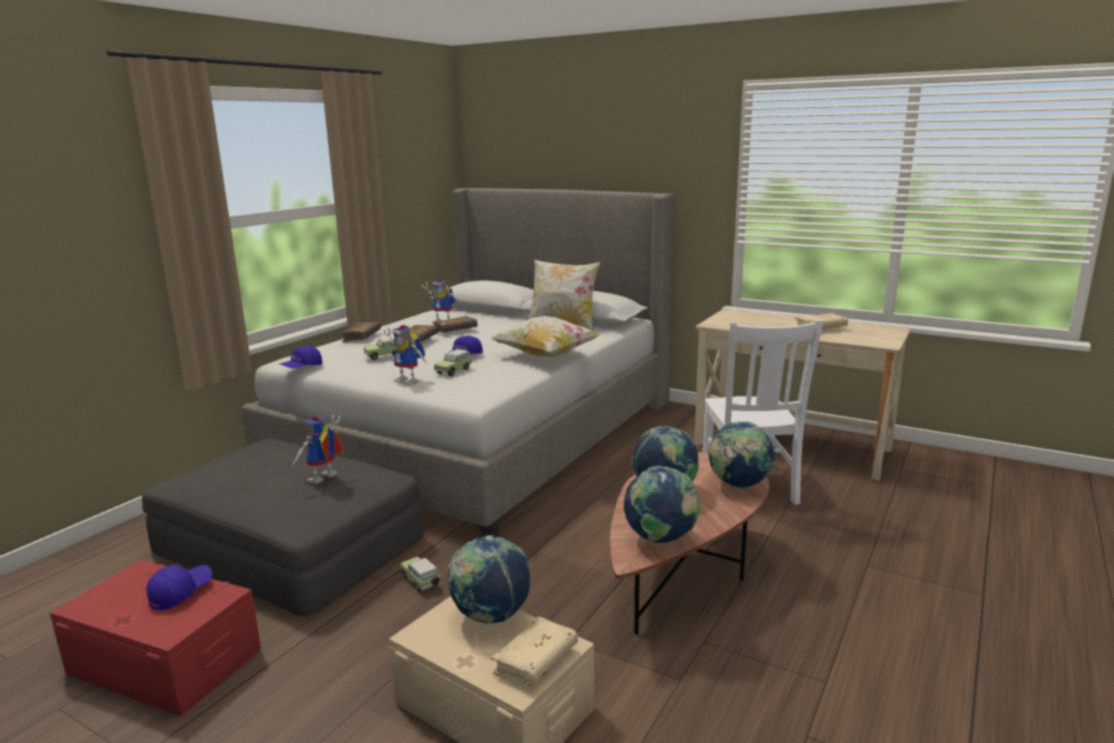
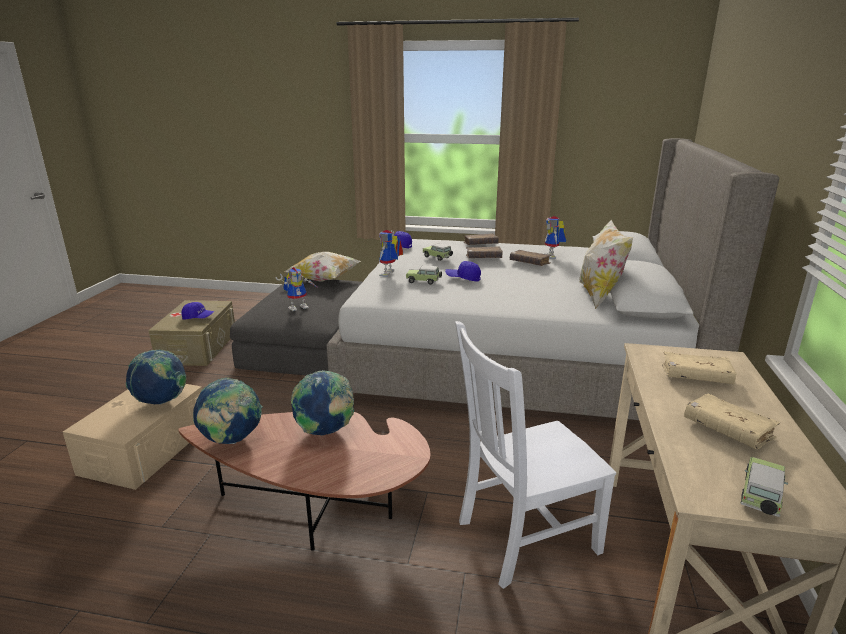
camera: 70 degrees right, 5 degrees up
(165, 661) = (198, 347): red storage box -> beige storage box
(323, 480) = (299, 307): toy robot -> toy robot turned 135 degrees clockwise
(421, 582) = (279, 392): toy car -> toy car (760, 498)
(536, 661) = (109, 426): beige book -> beige book (696, 377)
(546, 356) = (493, 303): pillow -> pillow (324, 280)
(738, 486) = (349, 473): globe -> none

